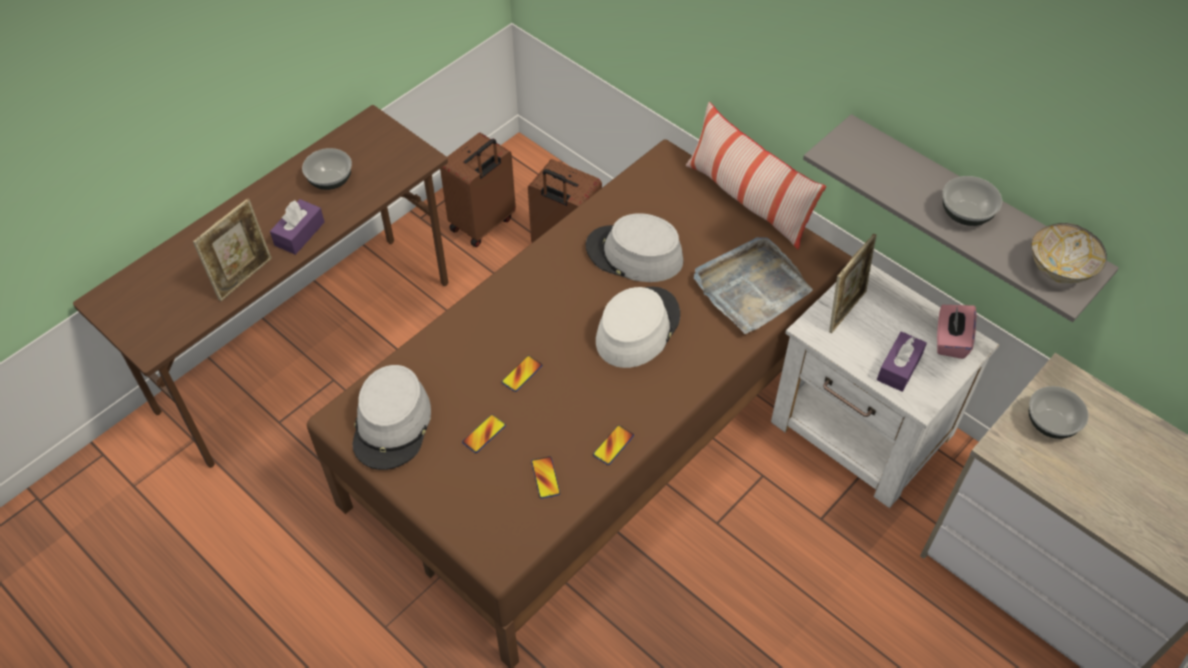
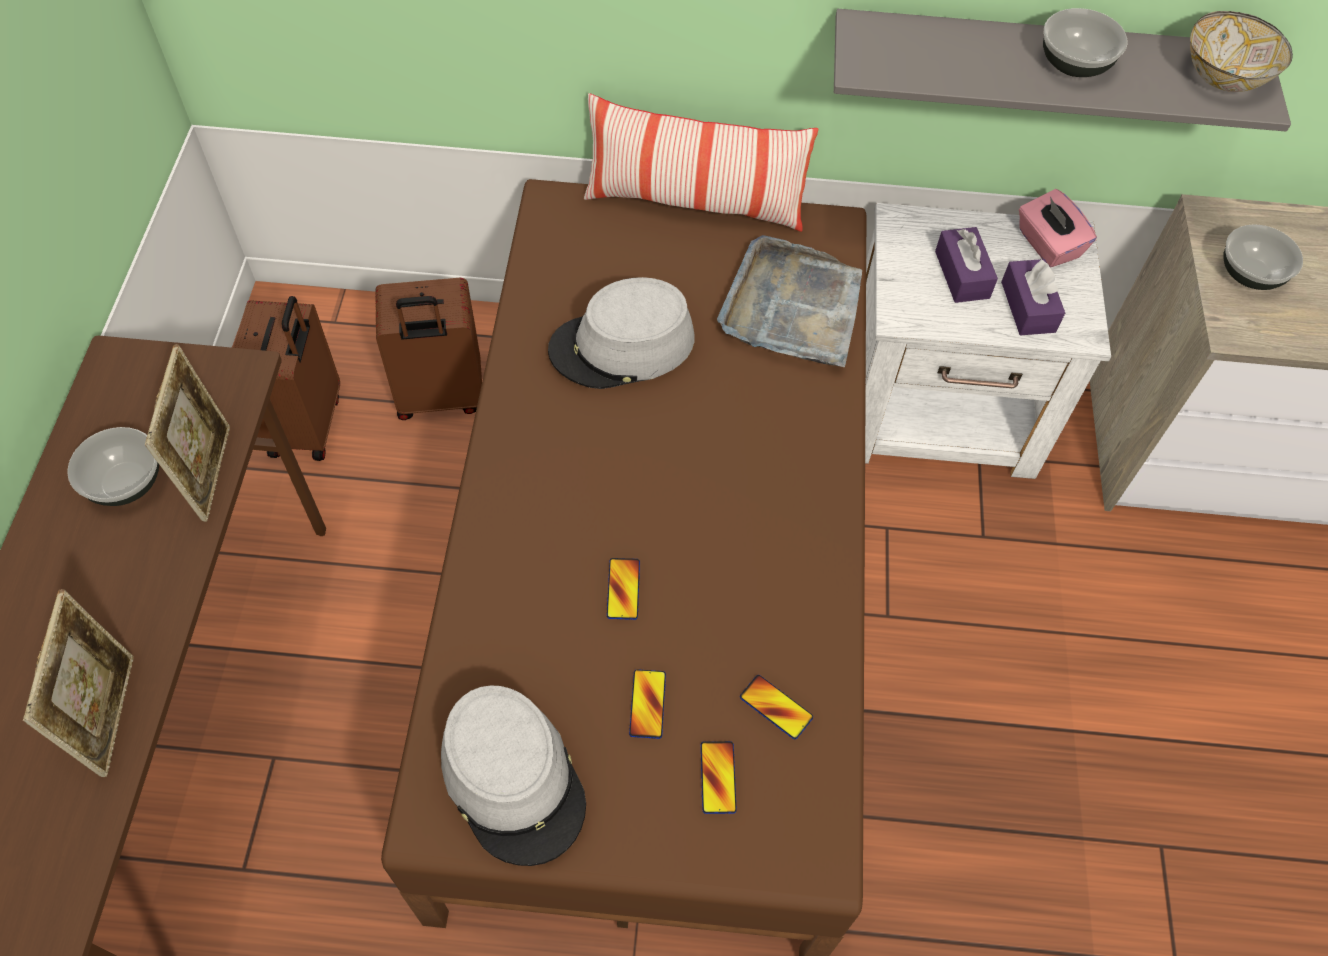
camera: 40 degrees left, 5 degrees up
(299, 233) = (146, 591): purple tissue box -> purple tissue box (962, 274)
(613, 445) = (816, 606): phone -> phone (718, 777)
(637, 328) = (709, 437): white hat -> none
(845, 309) = (915, 273): picture frame -> picture frame (211, 472)

